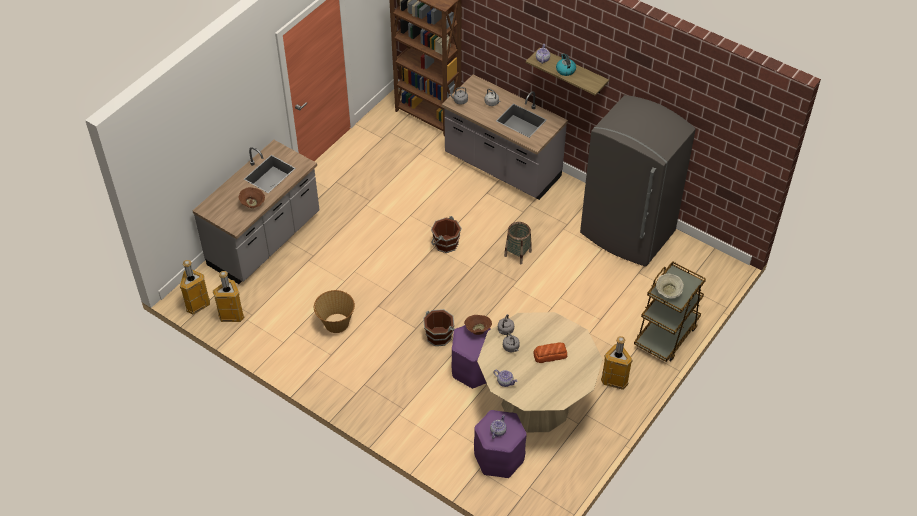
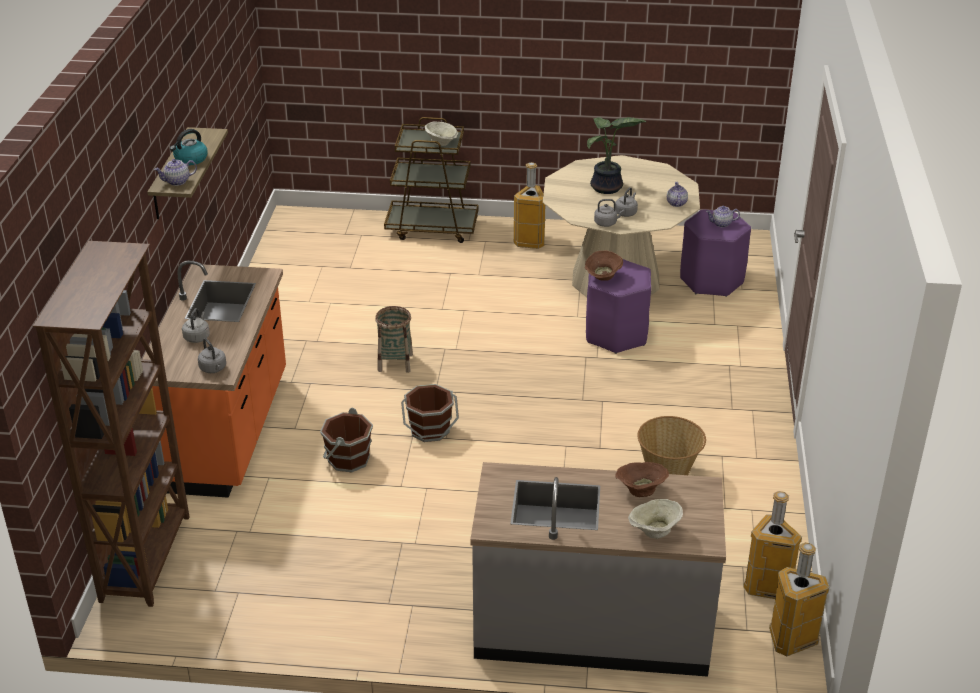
camera: 120 degrees left, 15 degrees down
(226, 196) = (654, 531): none -> beige bowl
(439, 335) = (594, 378): brown bucket -> brown bucket (348, 459)
(502, 167) = (227, 432): grey counter -> orange counter
(549, 354) = (607, 188): bread -> potted plant
(627, 233) = (287, 291): grey fridge -> none

